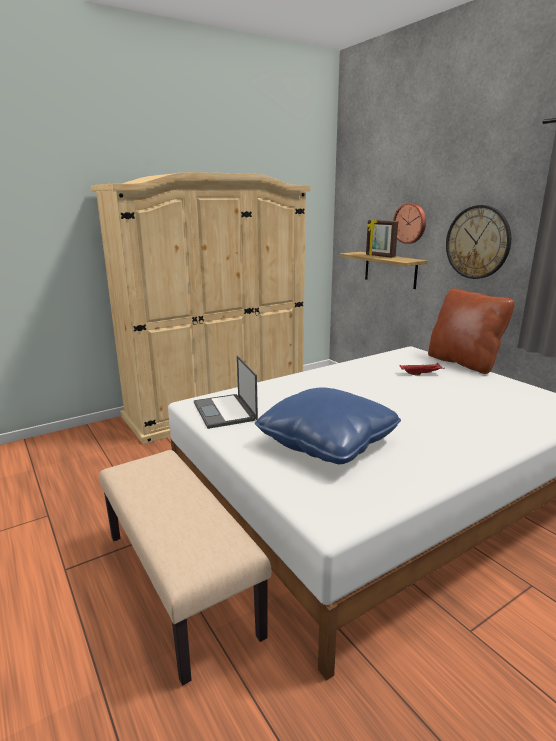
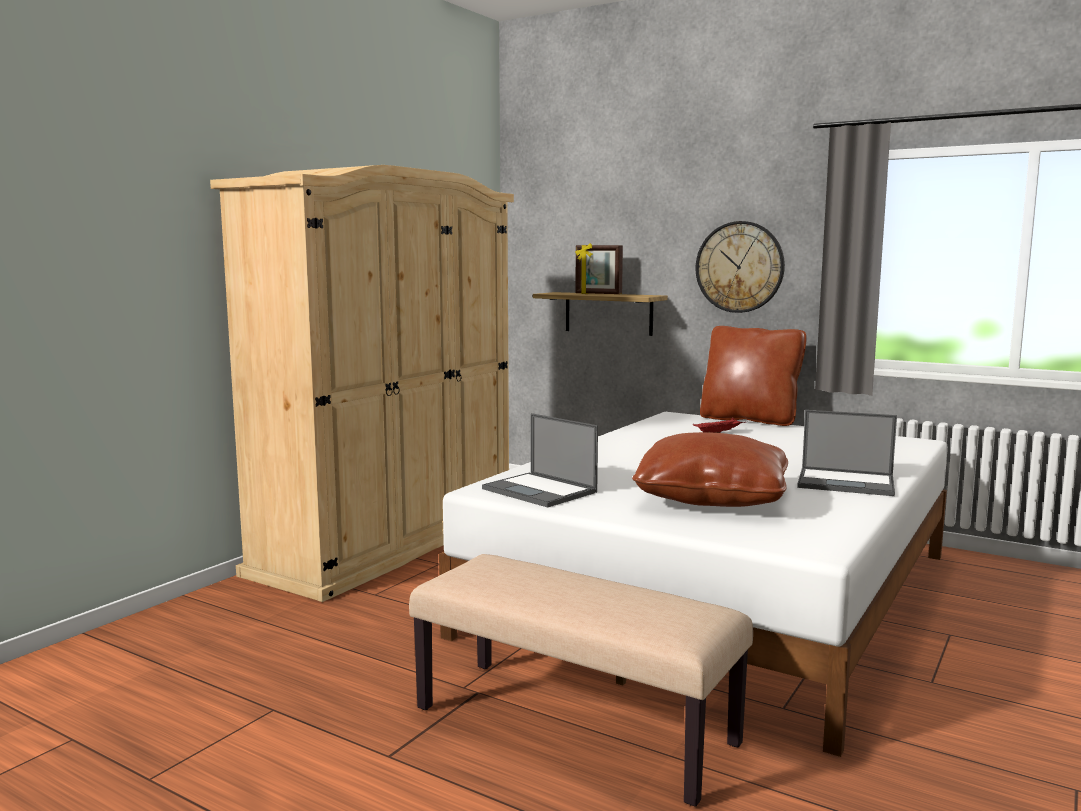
camera: 25 degrees left, 10 degrees down
(327, 442) = (711, 498): blue pillow -> brown pillow
(410, 223) = (636, 248): wall clock -> none
(456, 446) = (847, 483): none -> laptop

